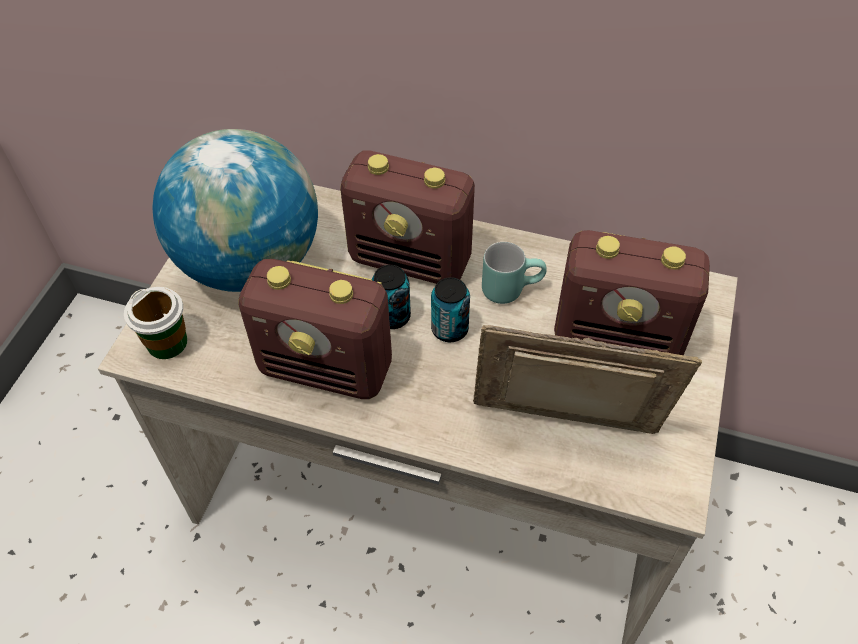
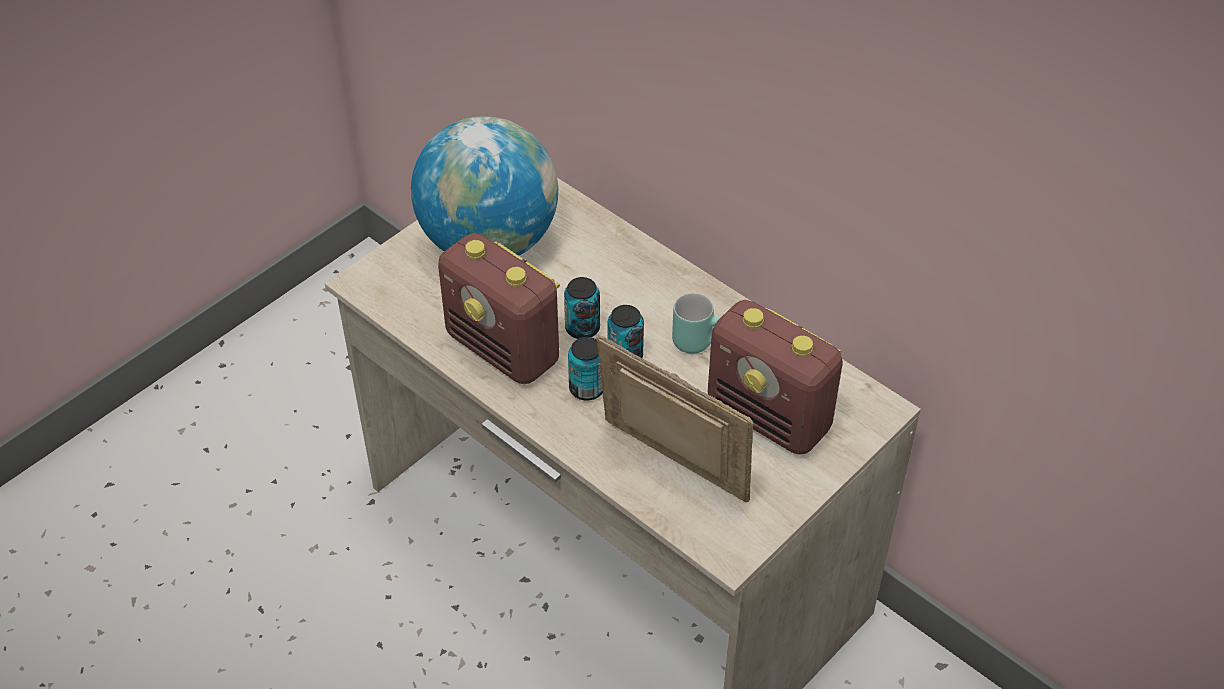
camera: 25 degrees right, 5 degrees down
(167, 343) = (388, 283): cup -> none
(411, 260) = (629, 288): radio -> none
(433, 377) = (587, 389): none -> can

